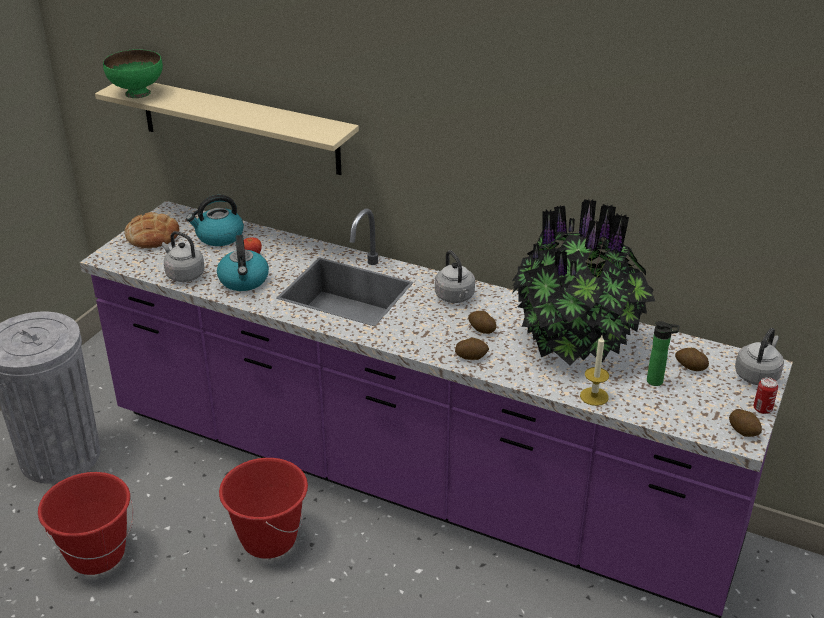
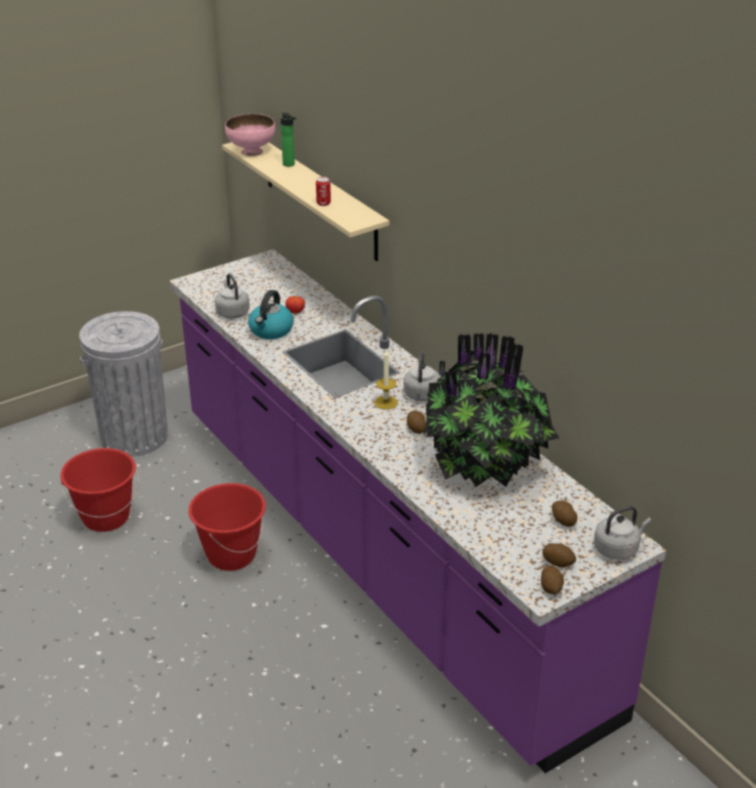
camera: 30 degrees right, 0 degrees up
(137, 93) = (251, 151): green bowl -> pink bowl
(152, 236) = (237, 275): bread -> none
(219, 237) = (285, 290): kettle -> none
(471, 356) = (385, 447): potato -> potato (558, 562)
(594, 396) = (452, 513): candle -> candle (386, 402)
(657, 381) = (520, 521): bottle -> bottle (290, 165)
(762, 409) = (589, 577): can -> can (323, 203)

